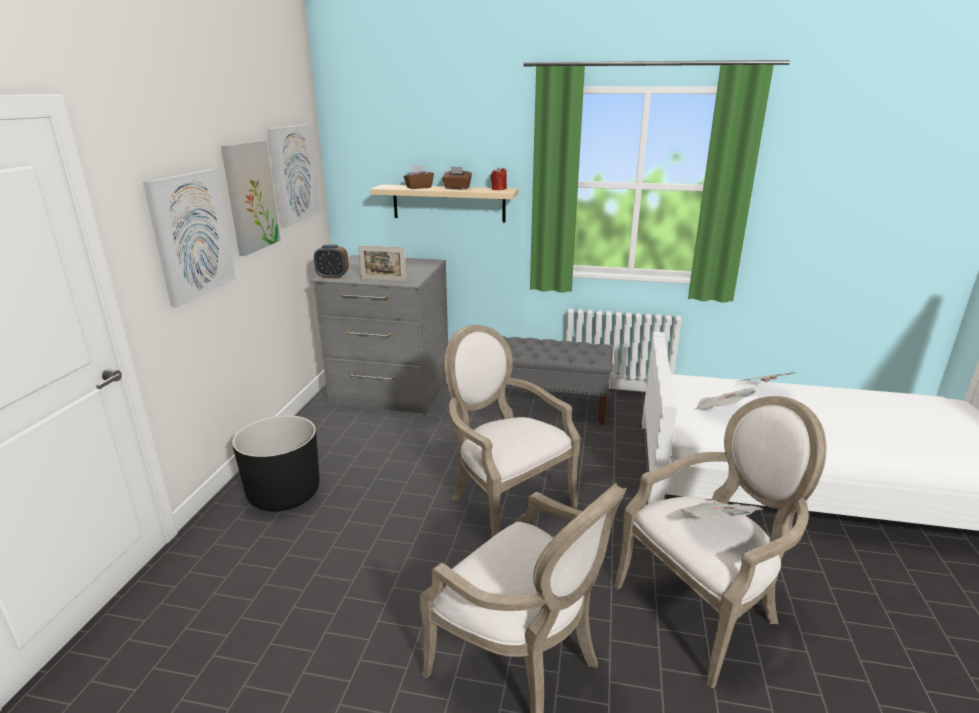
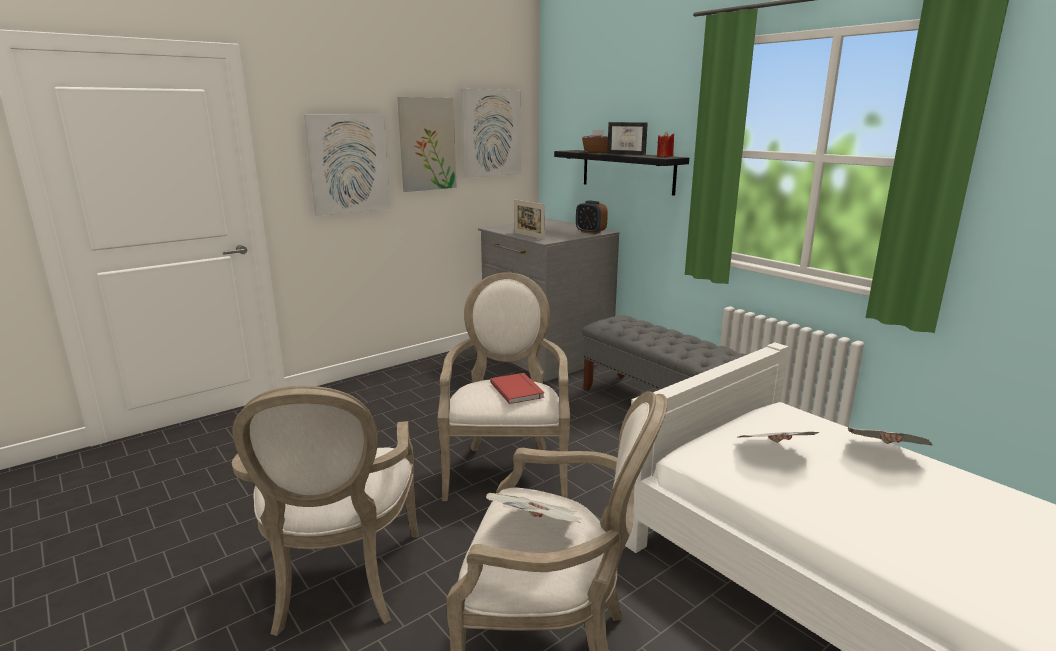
camera: 40 degrees right, 5 degrees down
(284, 493) = (371, 396): black planter -> none
(333, 276) = (498, 228): alarm clock -> alarm clock (590, 232)
(448, 203) = (627, 171): beige shelf -> black shelf
(457, 188) = (628, 154): brown tissue box -> picture frame
(524, 429) = (518, 390): none -> red book

